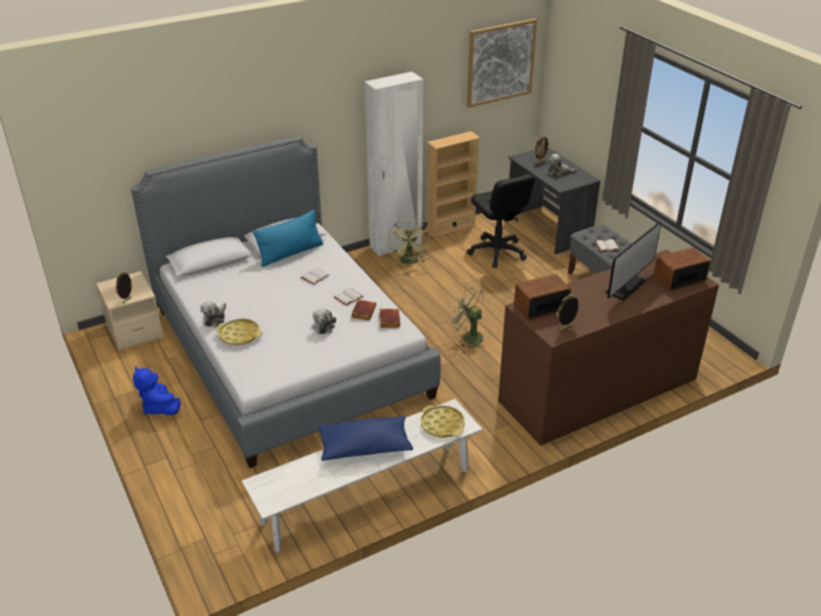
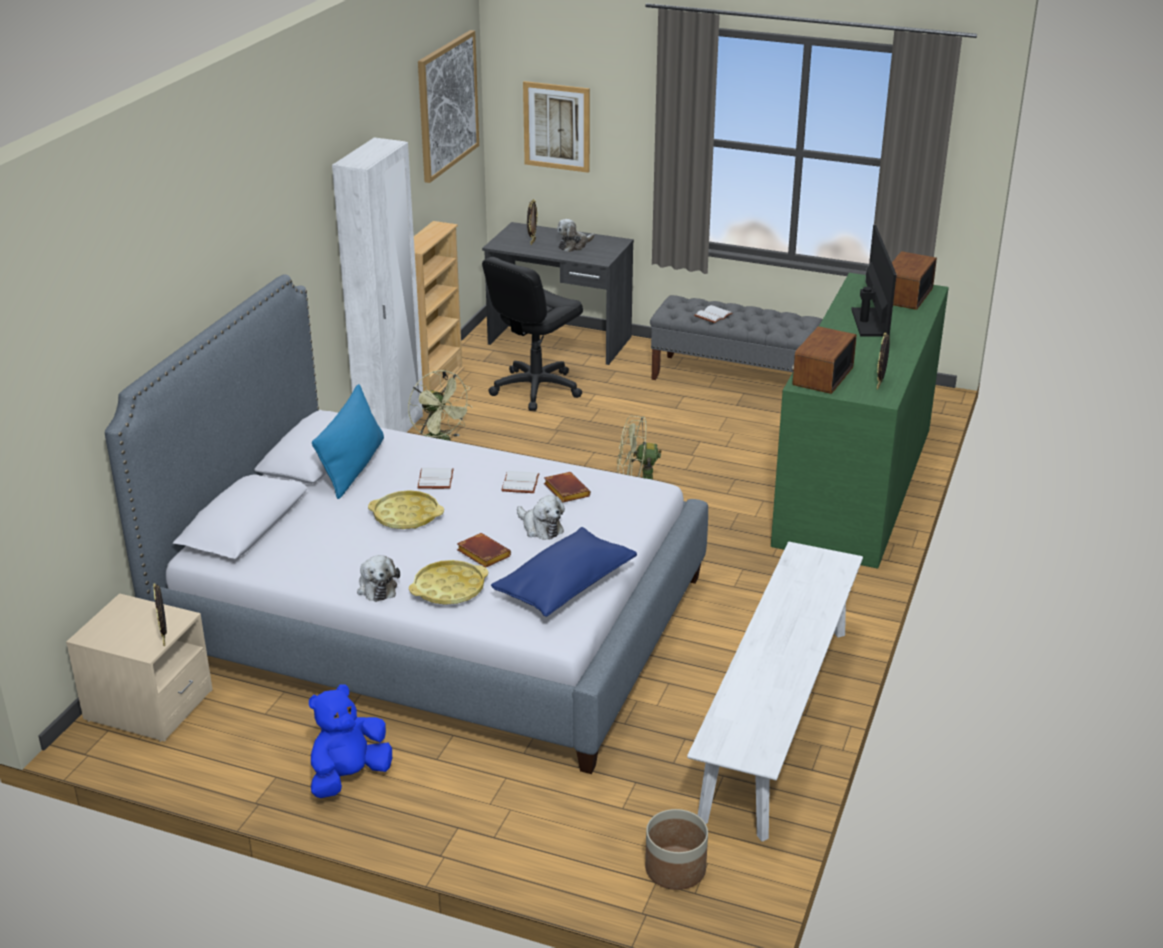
camera: 40 degrees left, 5 degrees down
(159, 407) = (349, 777): blue plush toy -> blue plush toy turned 120 degrees clockwise
(221, 537) = (675, 869): none -> planter
(365, 447) = (771, 640): blue pillow -> blue pillow (565, 587)
(388, 320) = (611, 486): brown book -> brown book (481, 554)
(442, 425) = (817, 573): yellow tray -> yellow tray (406, 516)
(497, 252) = (535, 389): black office chair -> black office chair turned 105 degrees clockwise
(575, 93) = (557, 126): none -> picture
(598, 390) = (854, 485): brown dresser -> green dresser

